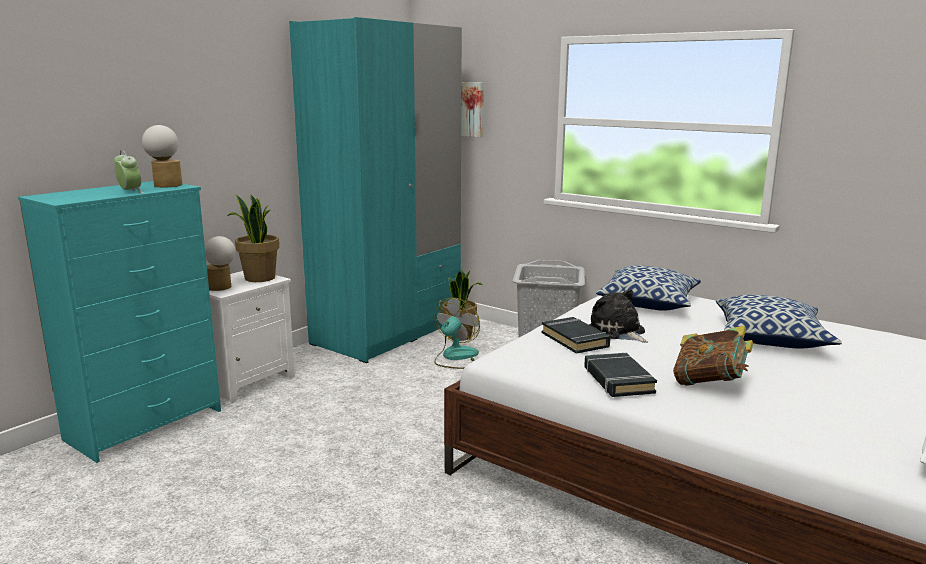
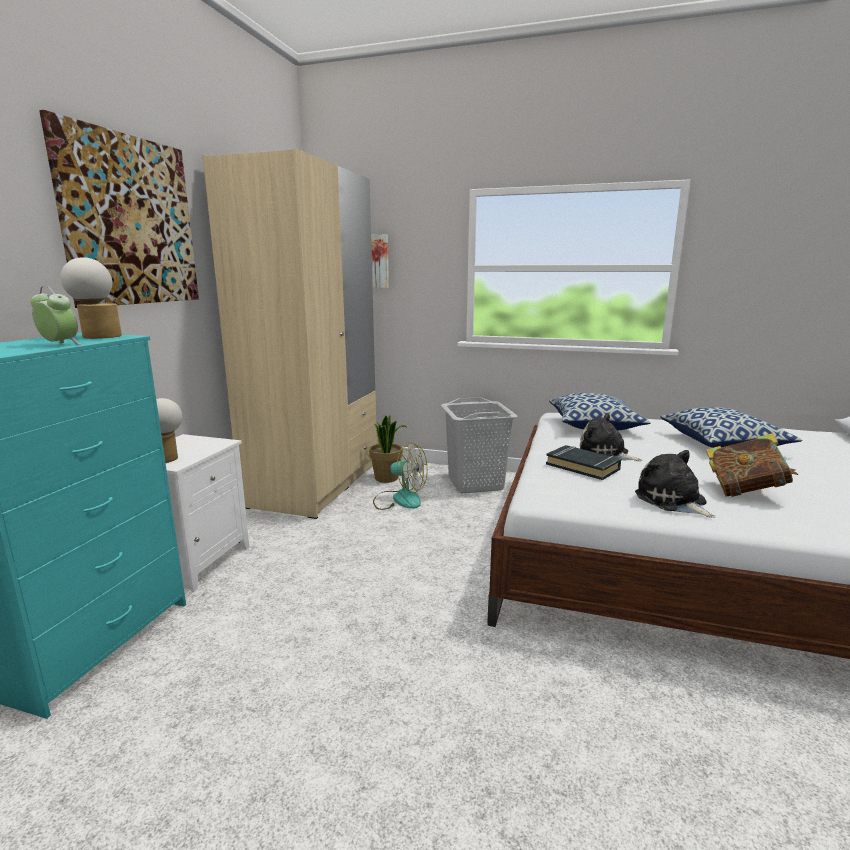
camera: 20 degrees left, 0 degrees up
(215, 87) = (130, 221): none -> picture
(259, 278) = (203, 443): potted plant -> none
(388, 333) = (315, 484): turquoise wardrobe -> beige wardrobe
(456, 357) = (399, 499): fan -> fan turned 105 degrees clockwise
(617, 380) = (672, 501): black book -> plush toy

